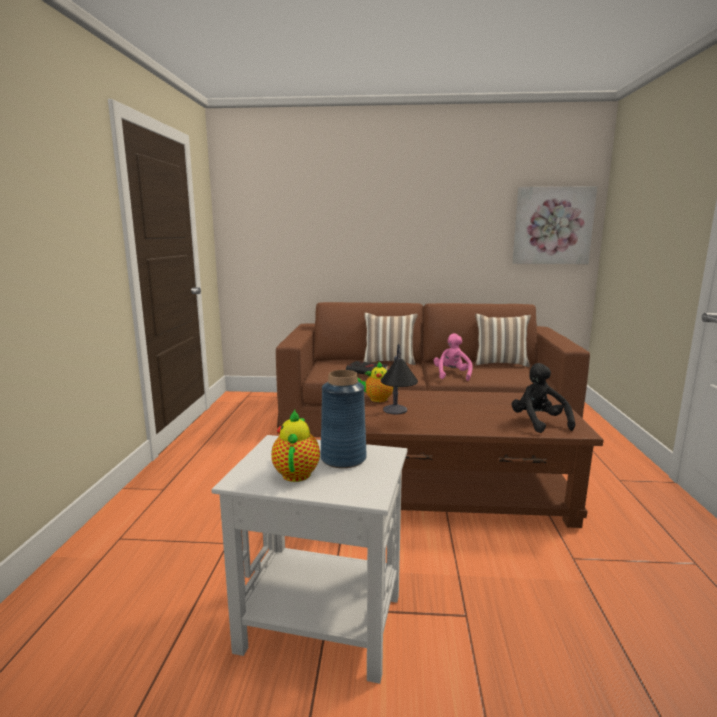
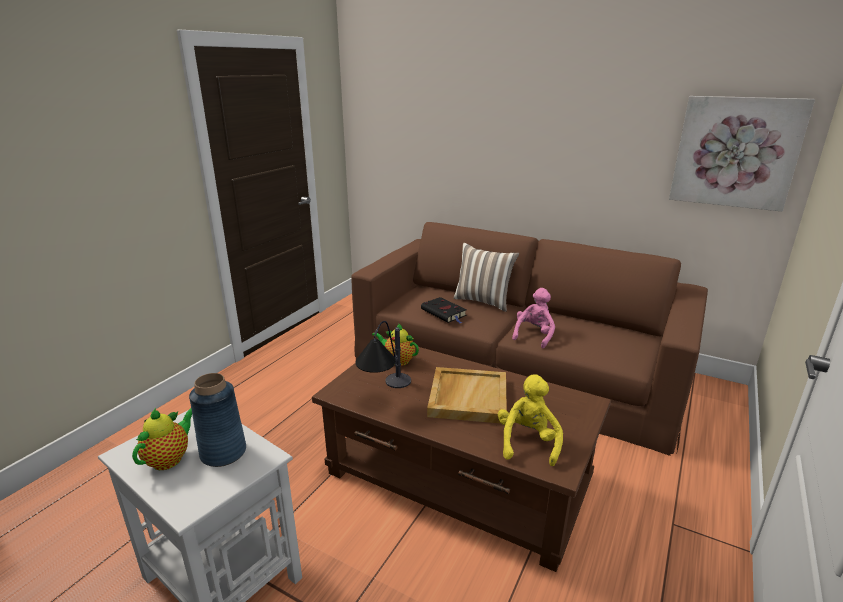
camera: 25 degrees right, 10 degrees up
(462, 409) = (467, 397): none -> beige tray
(500, 363) = (611, 328): pillow -> none
(538, 423) = (527, 442): black plush toy -> yellow plush toy

